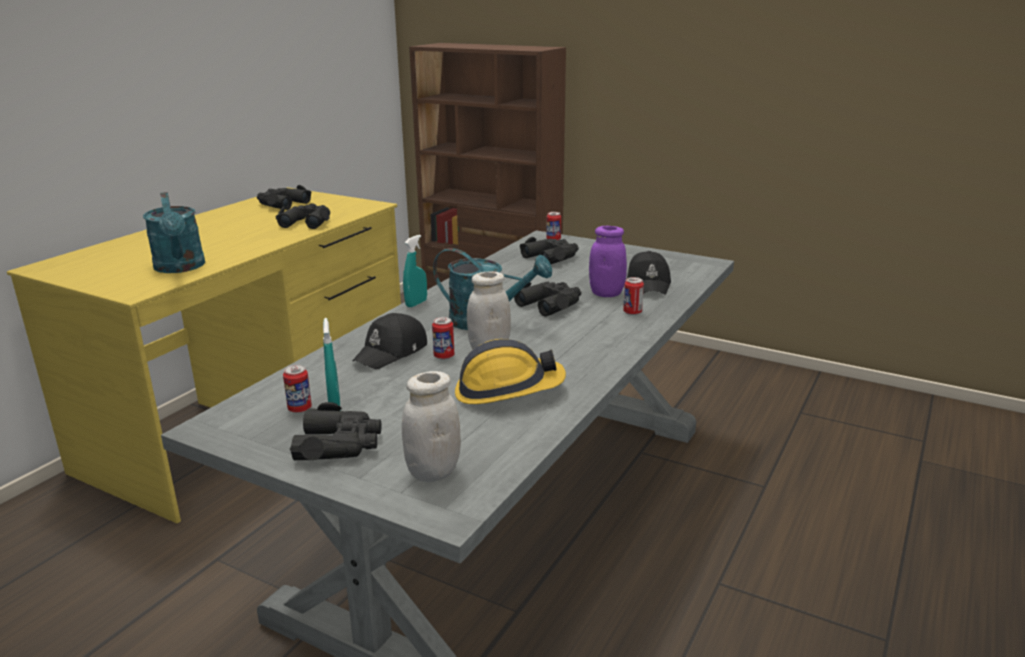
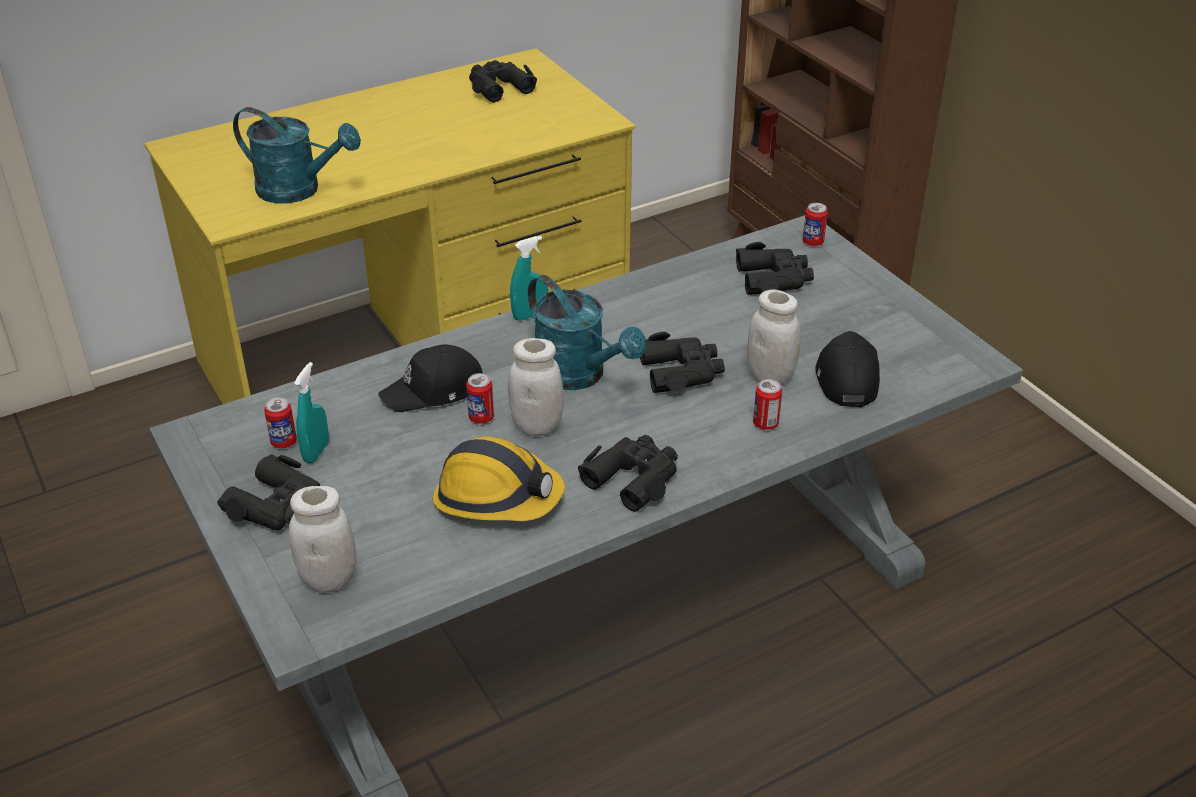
camera: 30 degrees right, 15 degrees up
(180, 268) = (299, 190): turquoise watering can -> turquoise watering can turned 75 degrees counterclockwise
(307, 222) = (495, 137): black binoculars -> black binoculars (633, 478)
(606, 293) = (770, 376): purple jar -> white jar
(649, 284) = (845, 377): black cap -> black cap turned 150 degrees clockwise

